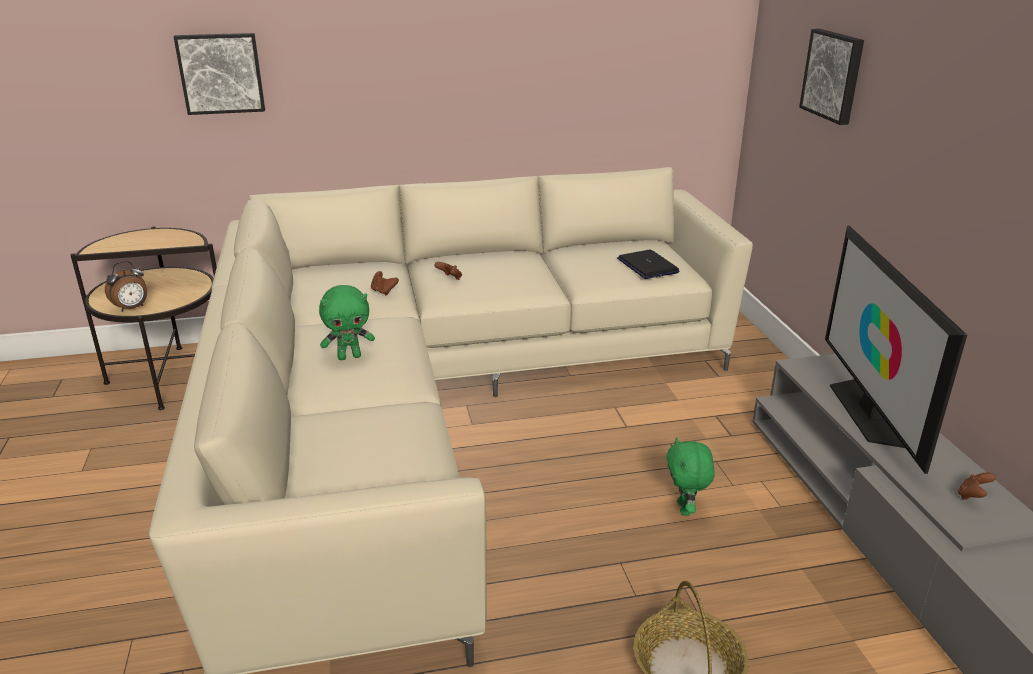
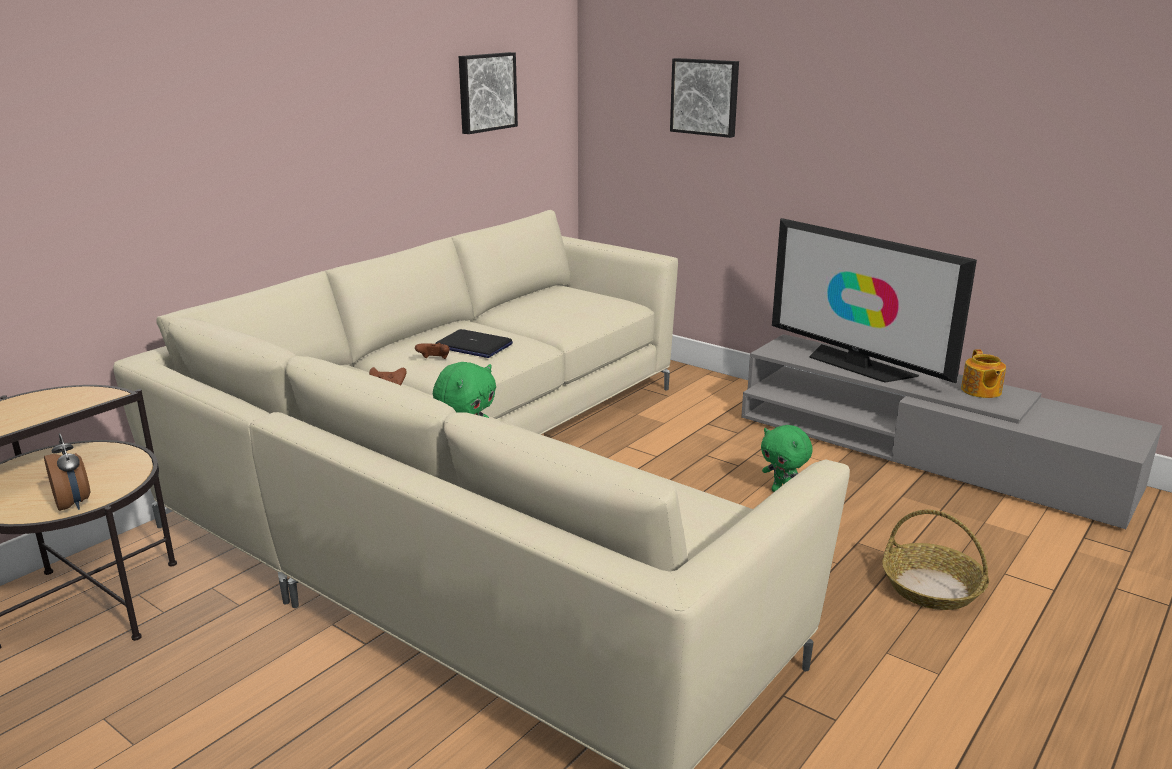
camera: 40 degrees left, 5 degrees down
(132, 308) = (74, 504): alarm clock -> alarm clock turned 45 degrees counterclockwise
(221, 73) = (82, 158): picture -> picture (486, 92)
(647, 266) = (589, 304): laptop -> laptop (473, 346)
(972, 496) = (980, 391): brown game controller -> teapot

